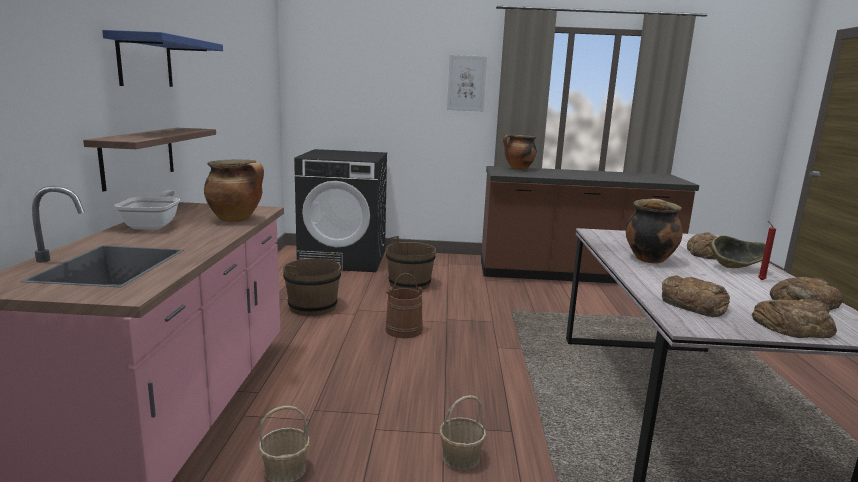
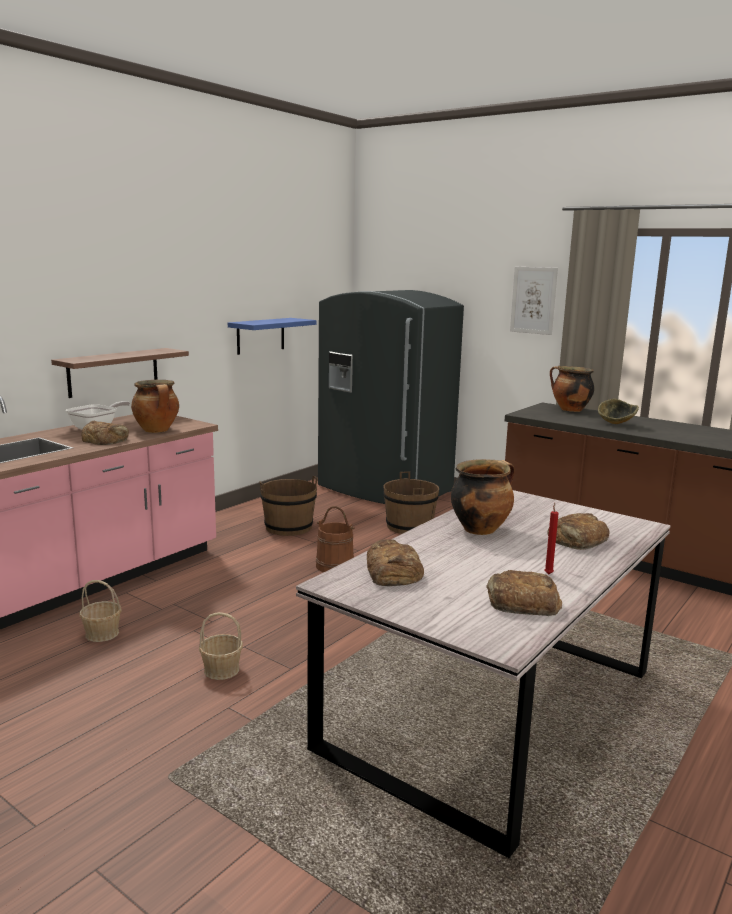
camera: 35 degrees right, 0 degrees up
(145, 61) = (128, 296): blue shelf -> blue shelf (260, 335)
(344, 259) = (383, 490): black washing machine -> grey fridge
(734, 268) = (555, 558): bowl -> bowl (616, 424)
(793, 326) = (434, 612): bread -> bread (105, 439)

